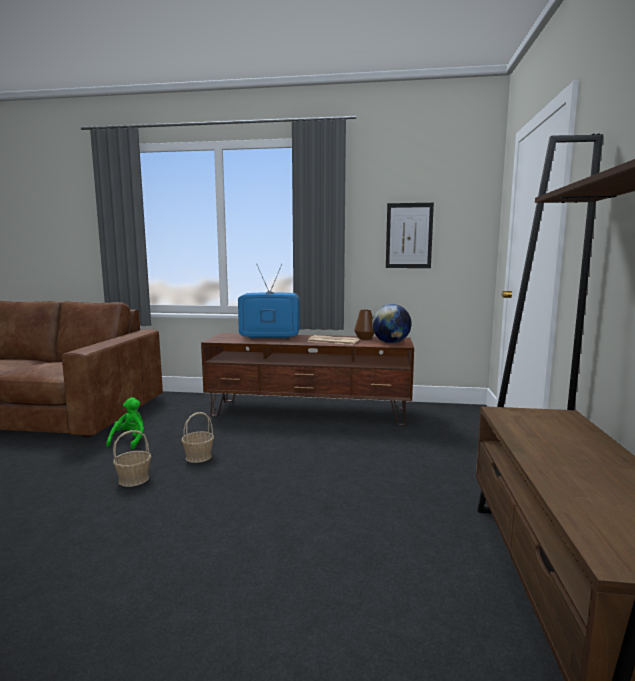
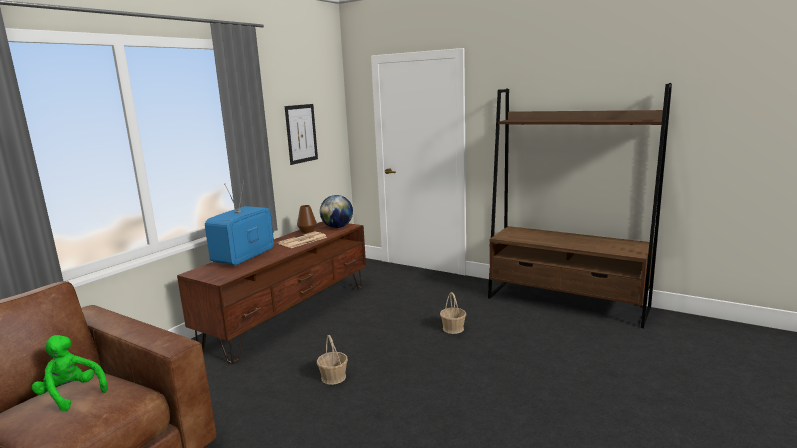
camera: 65 degrees left, 5 degrees up
(130, 441) = (247, 417): green plush toy -> green plush toy (71, 395)
(134, 479) = (351, 413): basket -> basket (453, 328)

